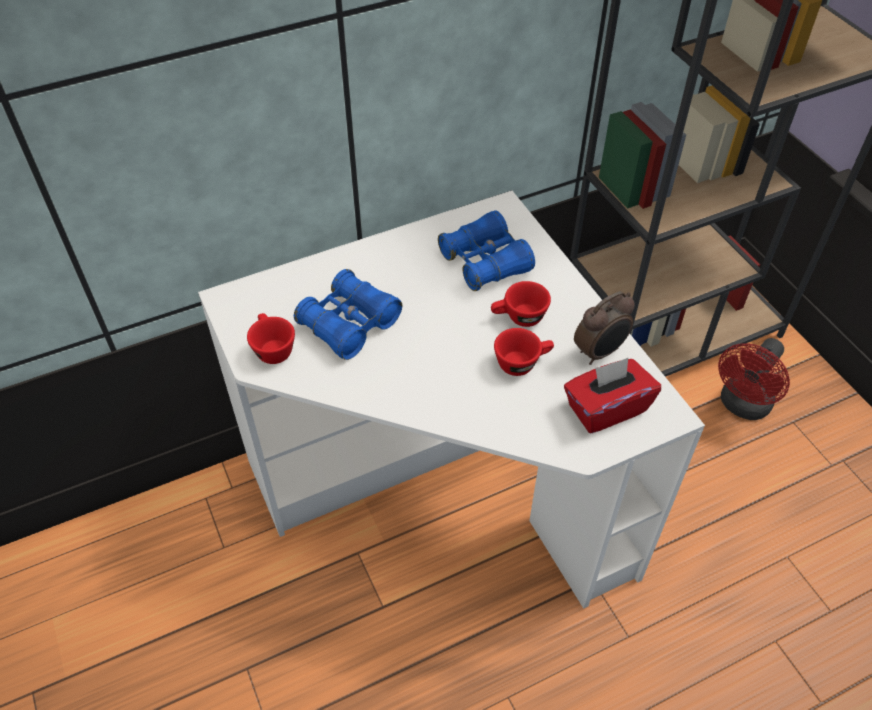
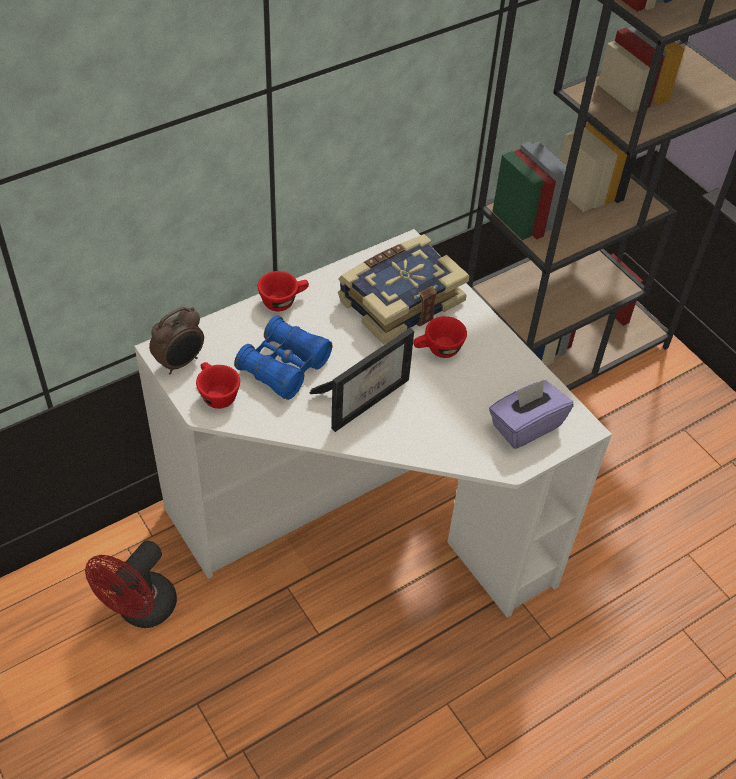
camera: 10 degrees left, 0 degrees up
(431, 362) = (365, 397): none -> picture frame
(485, 262) = (399, 300): blue binoculars -> book
(522, 362) = (446, 390): red cup -> red cup (283, 300)
(600, 352) = (514, 376): alarm clock -> alarm clock (180, 363)
(606, 408) = (525, 426): red tissue box -> purple tissue box
(742, 406) = (636, 417): red fan -> red fan (141, 611)

